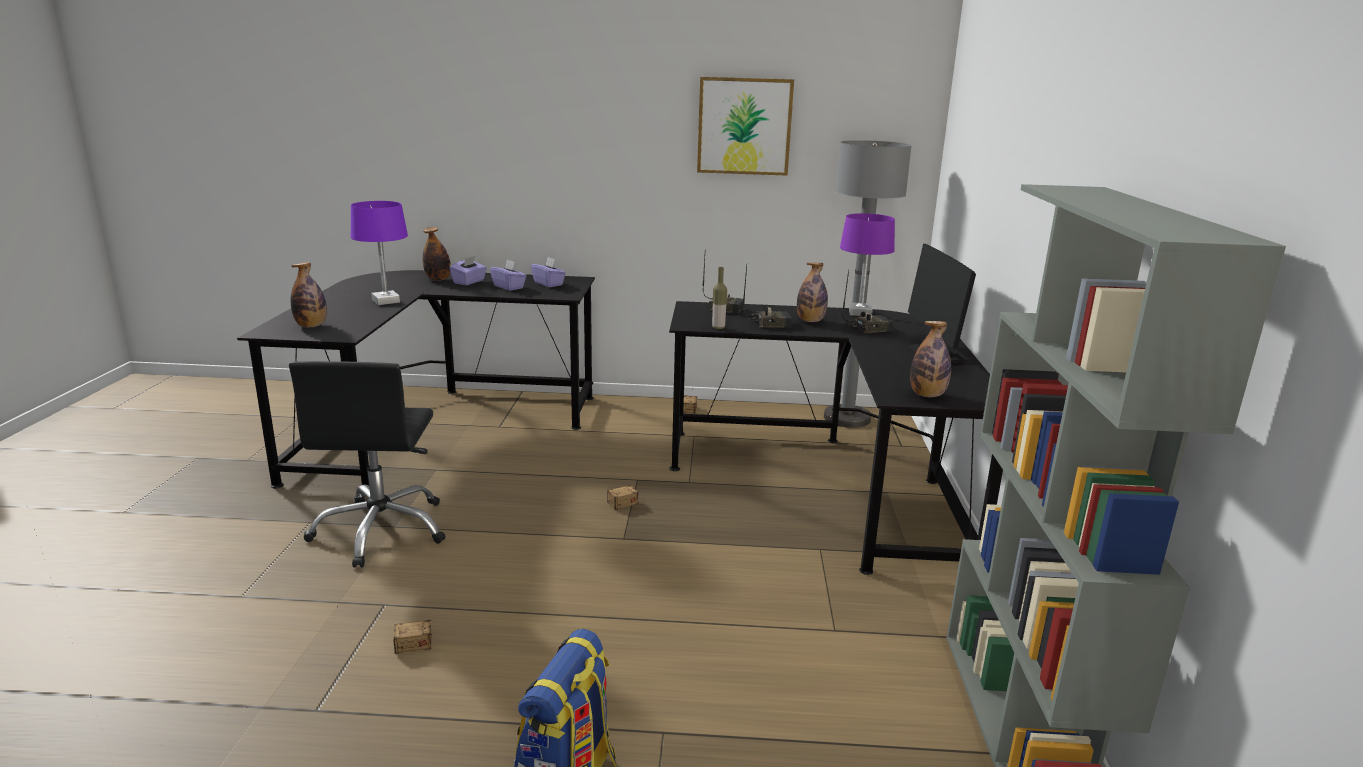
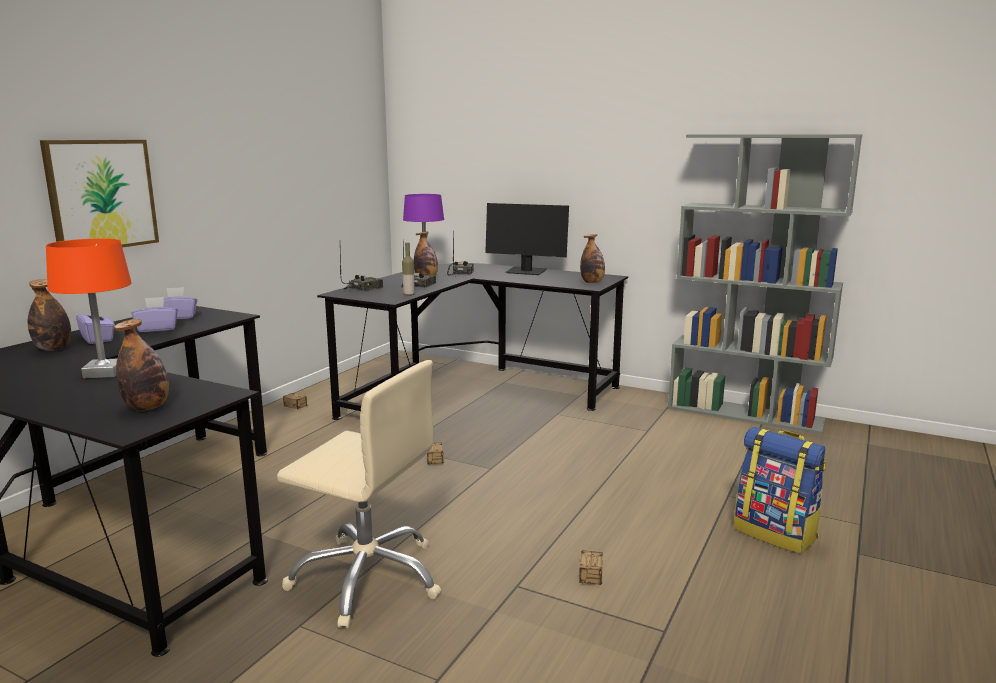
camera: 65 degrees left, 5 degrees down
(381, 530) = (368, 578): black office chair -> beige office chair
(385, 301) = (103, 373): purple table lamp -> orange table lamp
(744, 126) = (280, 135): picture -> picture (101, 195)
(847, 418) = (386, 366): grey floor lamp -> none

